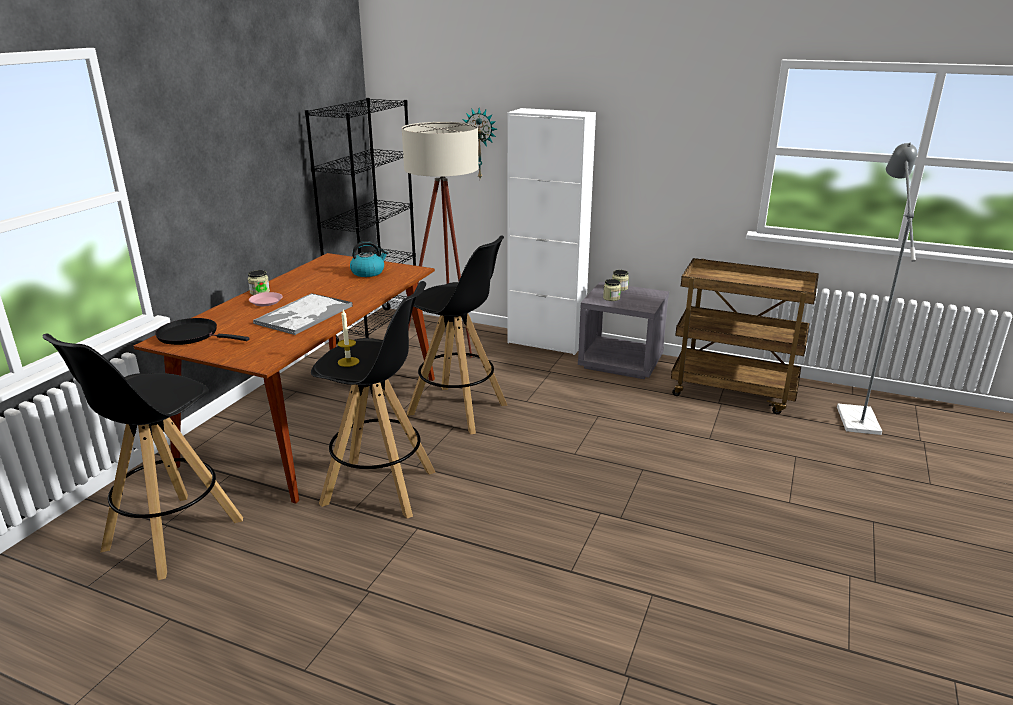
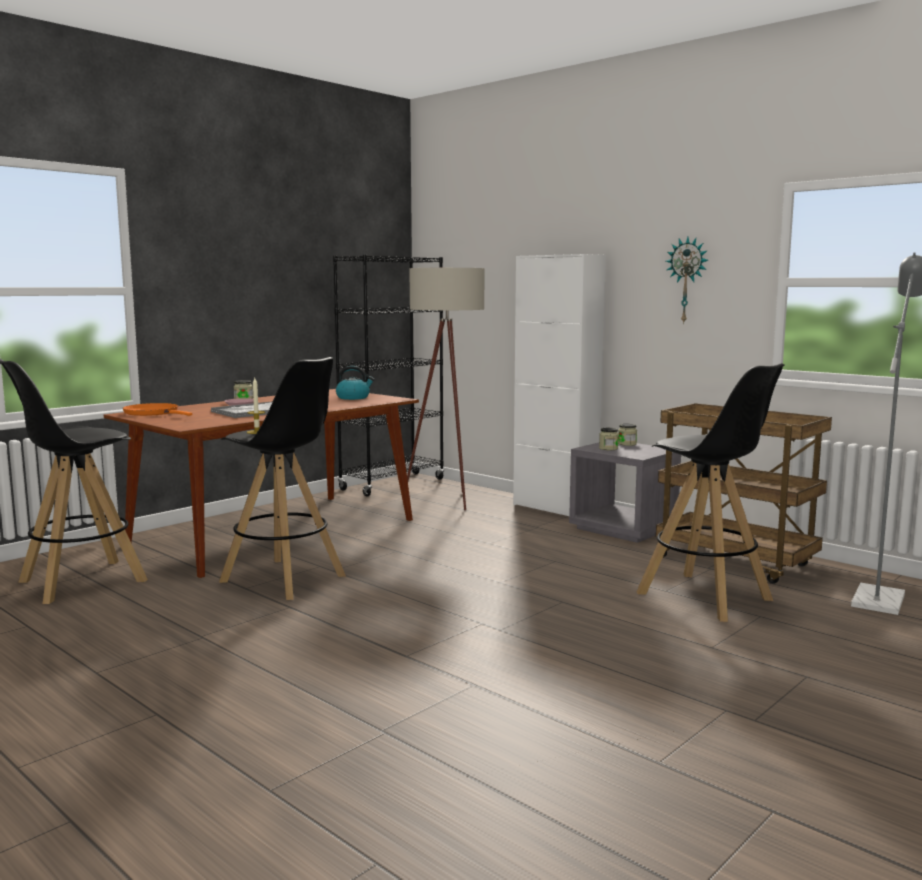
camera: 20 degrees right, 15 degrees down
(192, 335) = (154, 413): black frying pan -> orange frying pan
(458, 409) = (413, 541): black stool -> black stool (705, 597)
(480, 143) = (504, 296): wall clock -> wall clock (687, 280)

